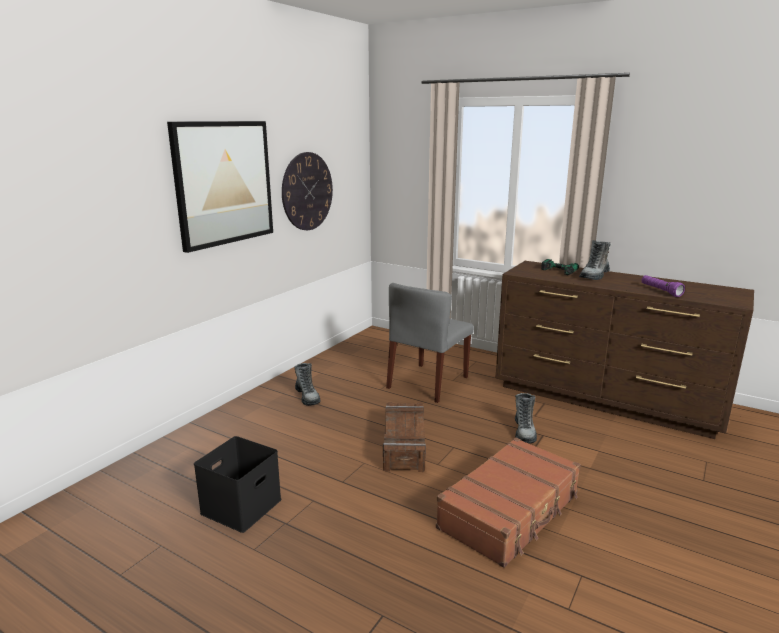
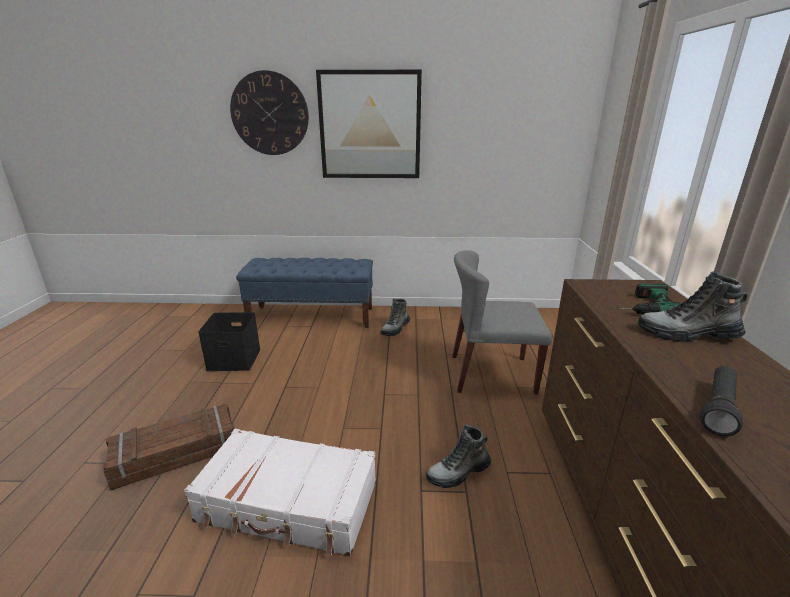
camera: 60 degrees right, 5 degrees up
(212, 434) = (312, 316): none -> blue bench
(307, 191) = (478, 145): wall clock -> wall clock (270, 114)
(405, 444) = (363, 398): crate -> crate (177, 454)
(510, 511) = (288, 503): brown suitcase -> white suitcase
(660, 291) = (718, 409): purple flashlight -> black flashlight

